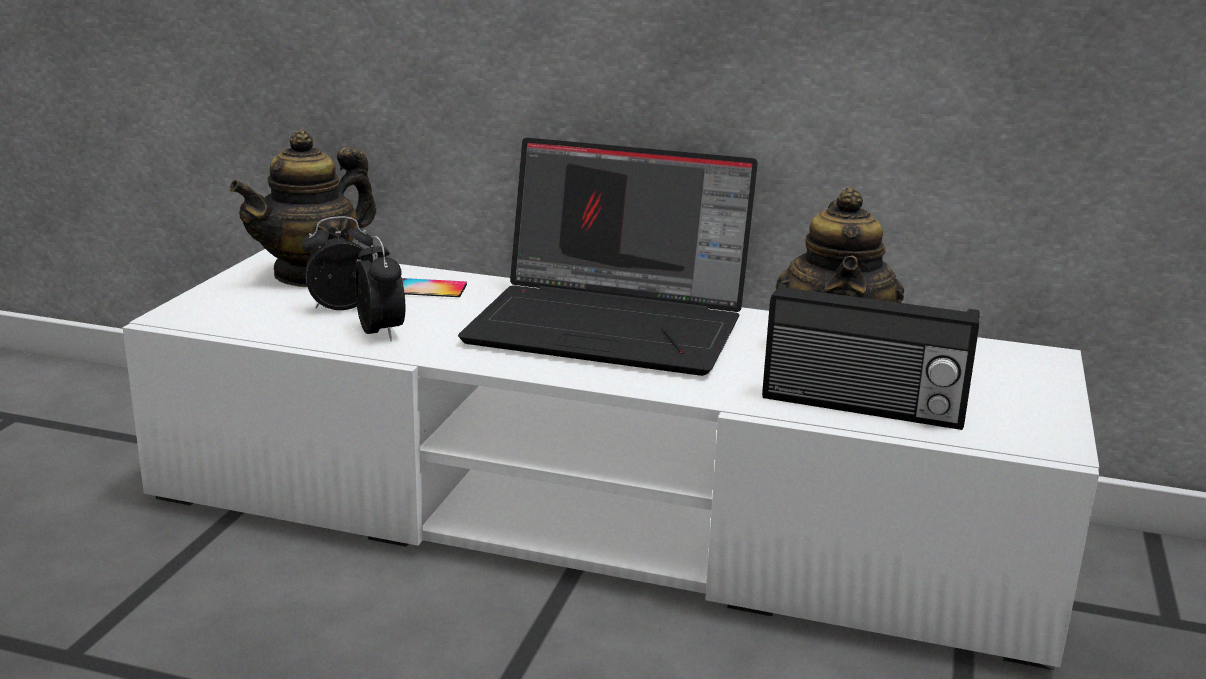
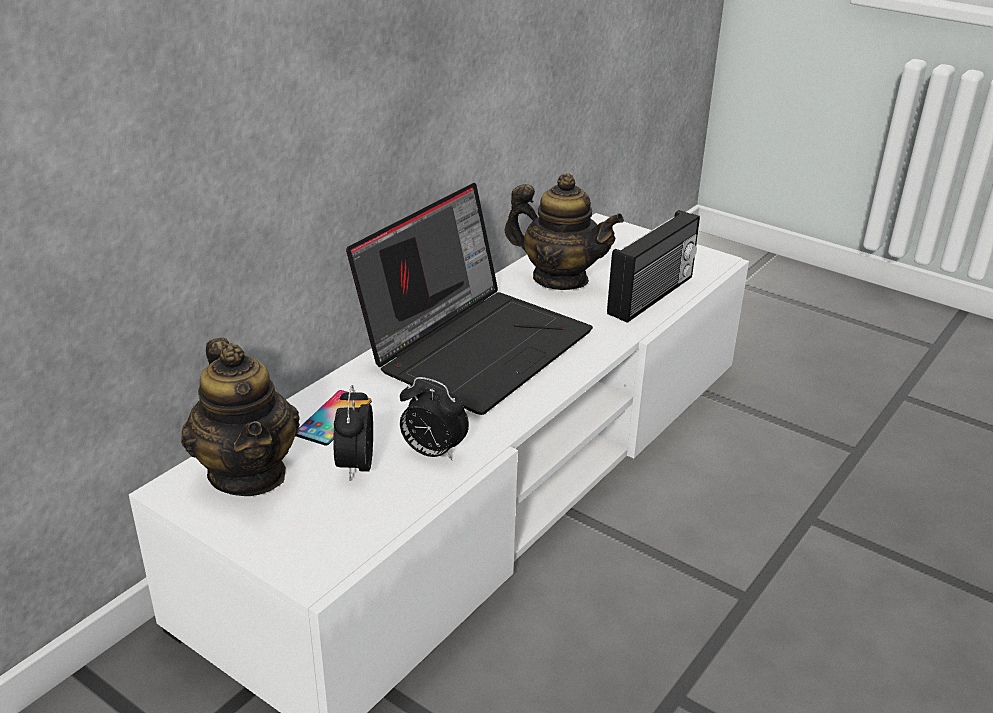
camera: 70 degrees left, 10 degrees up
(381, 333) = (432, 452): alarm clock -> alarm clock turned 150 degrees counterclockwise

